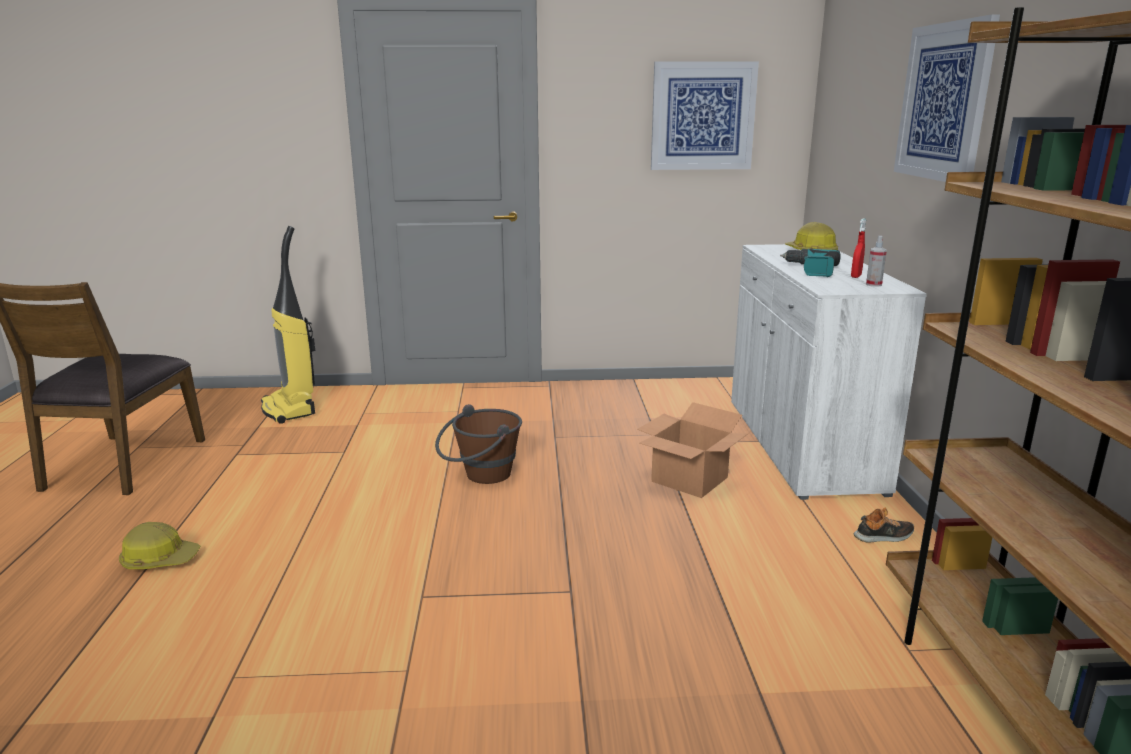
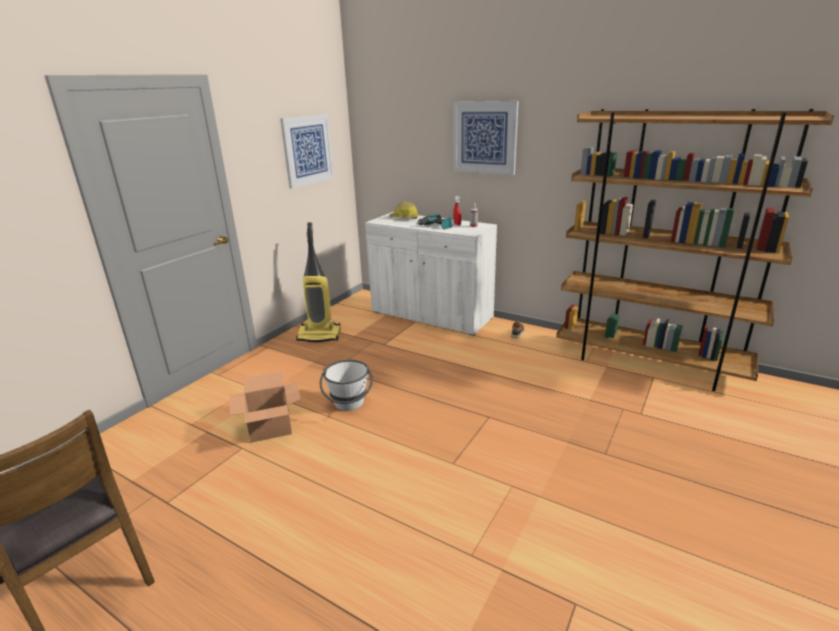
camera: 55 degrees left, 5 degrees up
(159, 560) = (295, 573): hard hat -> none
(290, 409) = (124, 457): vacuum cleaner -> vacuum cleaner (320, 335)
(480, 476) = (349, 406): brown bucket -> white bucket
(690, 479) = (428, 351): cardboard box -> cardboard box (271, 427)

